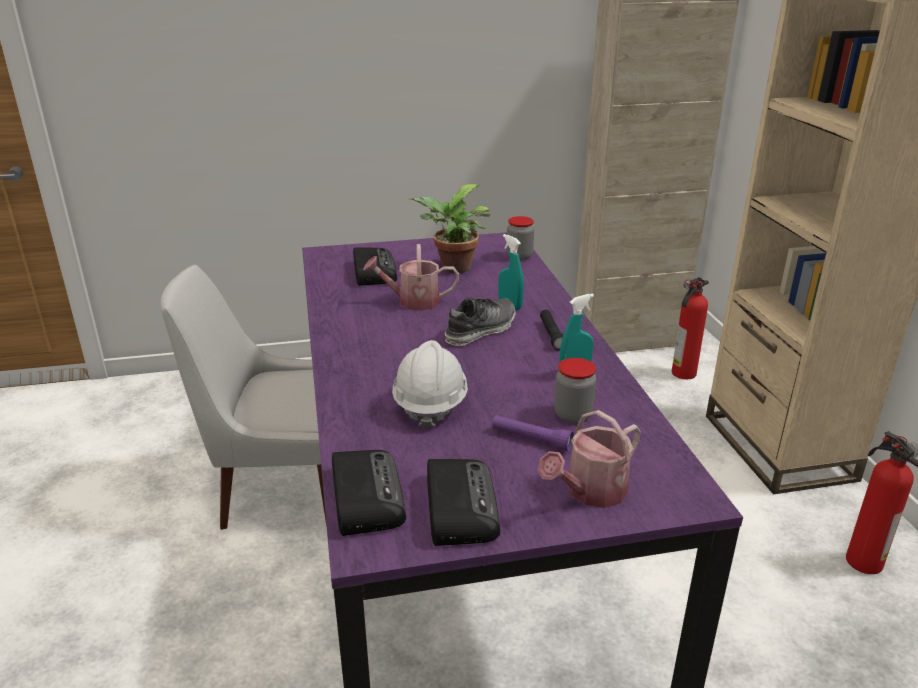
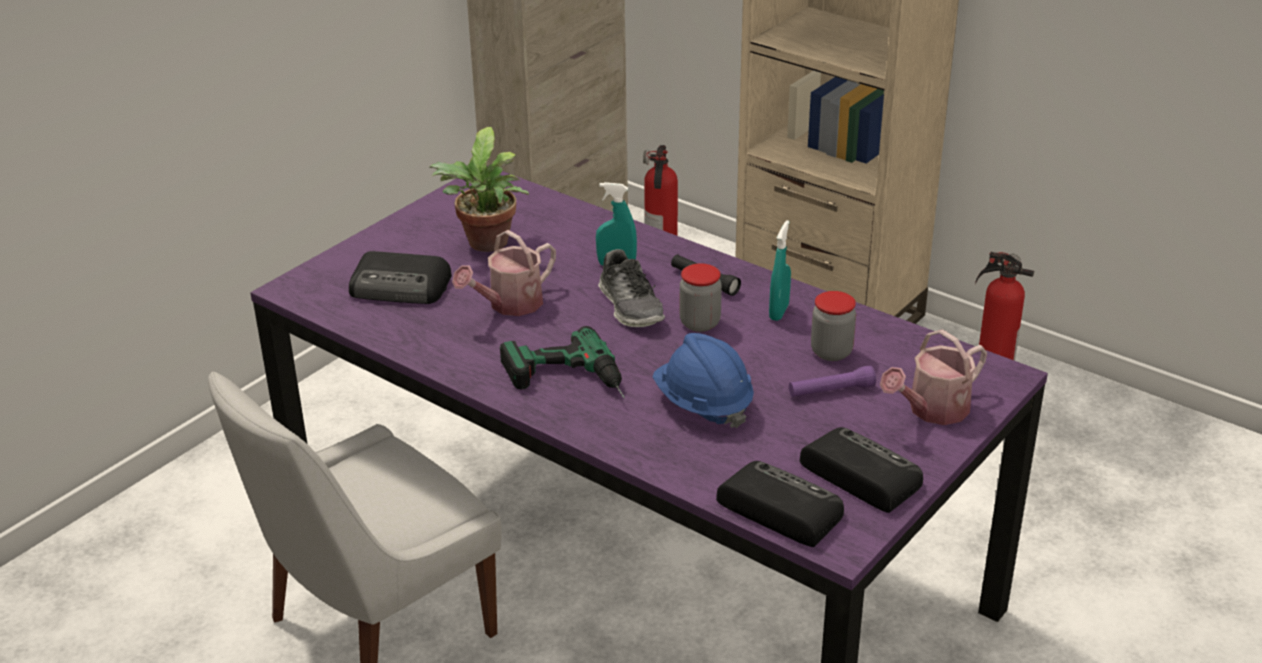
camera: 40 degrees left, 5 degrees up
(372, 354) = (567, 382): none -> power drill
(373, 271) = (401, 287): radio -> radio turned 150 degrees clockwise
(430, 404) = (703, 404): white hard hat -> blue hard hat
(481, 330) = (631, 306): shoe -> shoe turned 150 degrees clockwise
(519, 256) = (535, 199): jar -> jar (700, 323)
(590, 492) = (932, 410): watering can -> watering can turned 45 degrees clockwise

